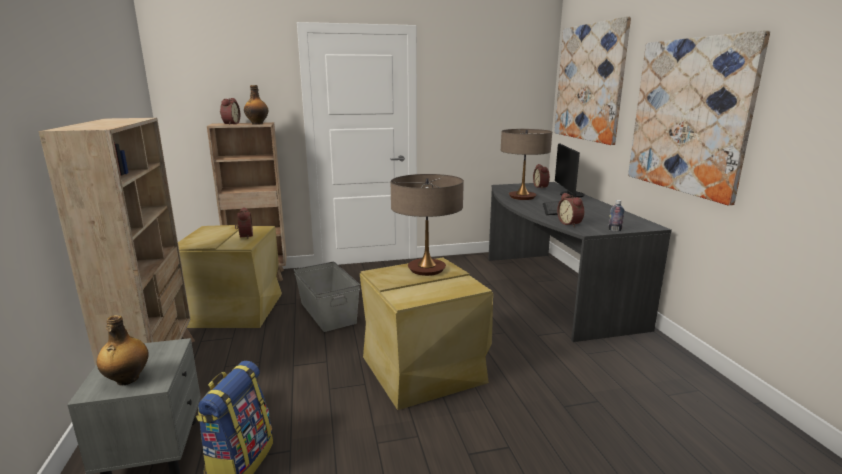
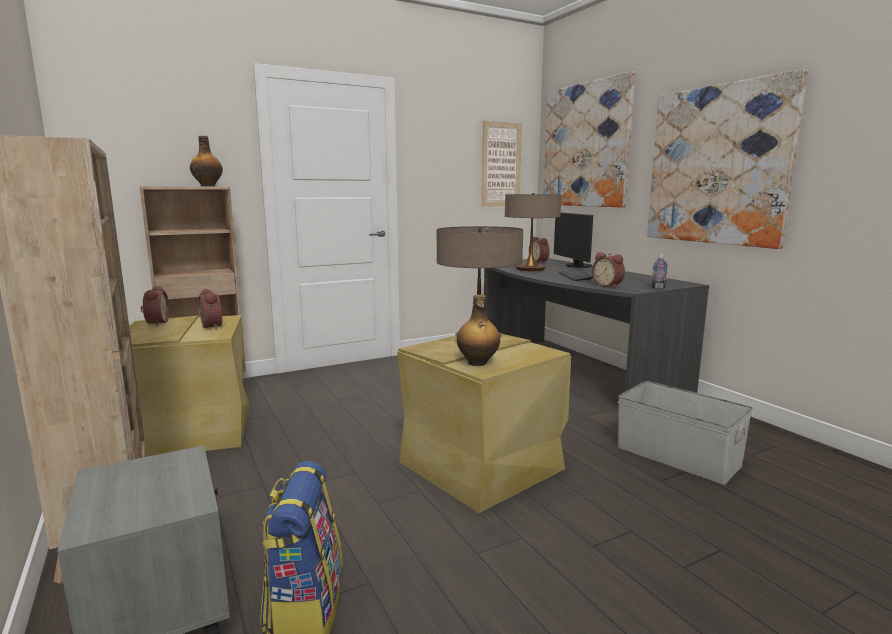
camera: 15 degrees left, 5 degrees down
(127, 380) = (140, 505): bottle -> bottle (477, 363)
(230, 124) = (169, 186): alarm clock -> alarm clock (155, 323)
(328, 312) = (324, 420): grey storage box -> grey storage box (677, 455)
(516, 96) = (501, 164): none -> picture

